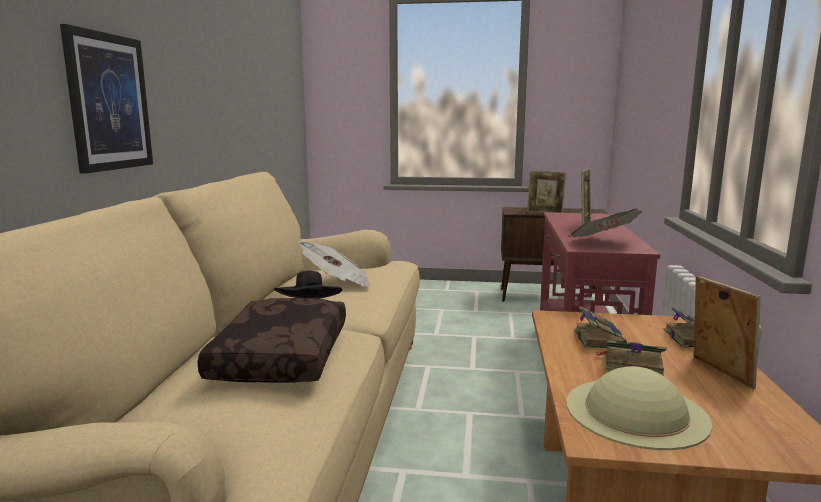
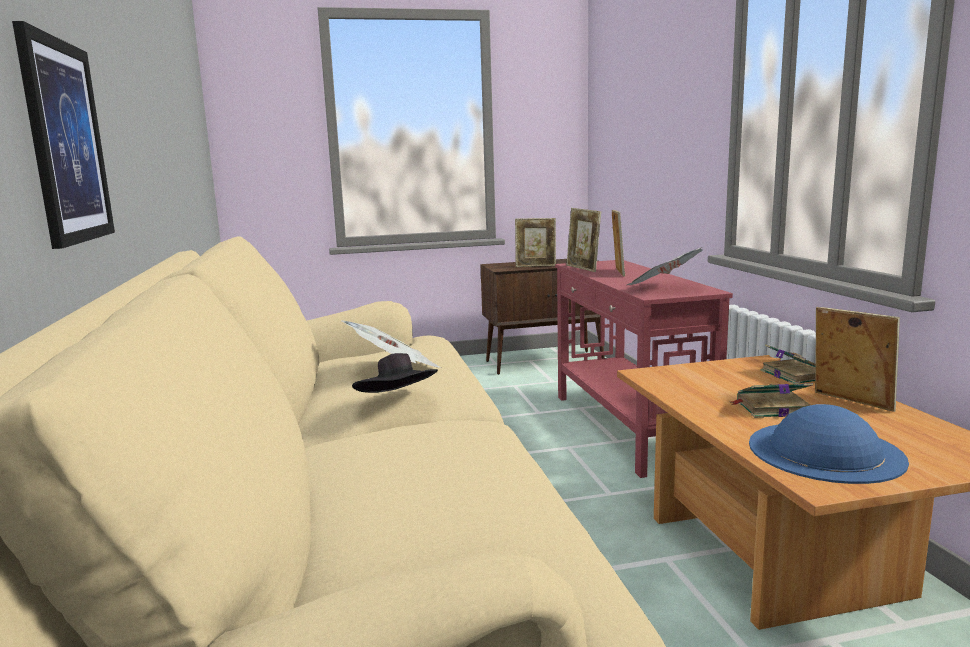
camera: 20 degrees left, 0 degrees up
(279, 356) = (435, 461): brown pillow -> none
(560, 218) = (583, 268): none -> picture frame
(598, 338) = (713, 388): book -> none
(635, 412) = (825, 451): beige hat -> blue hat

